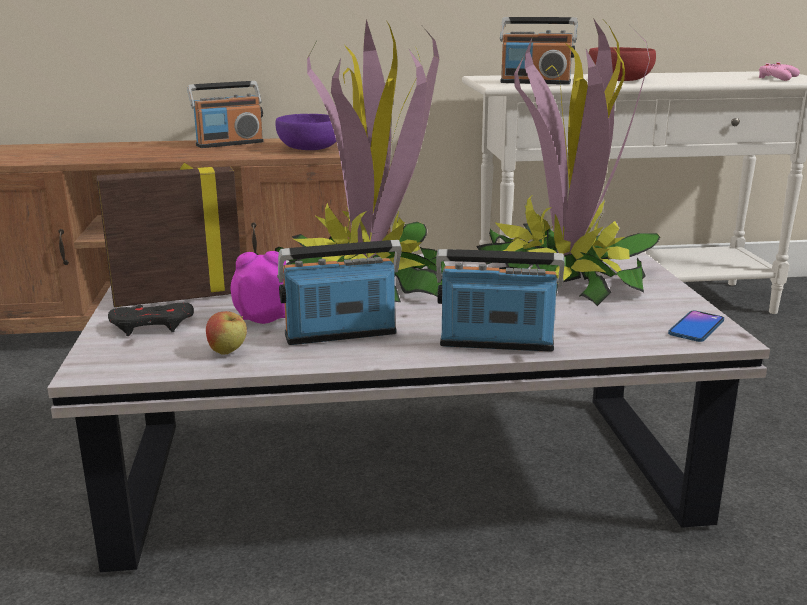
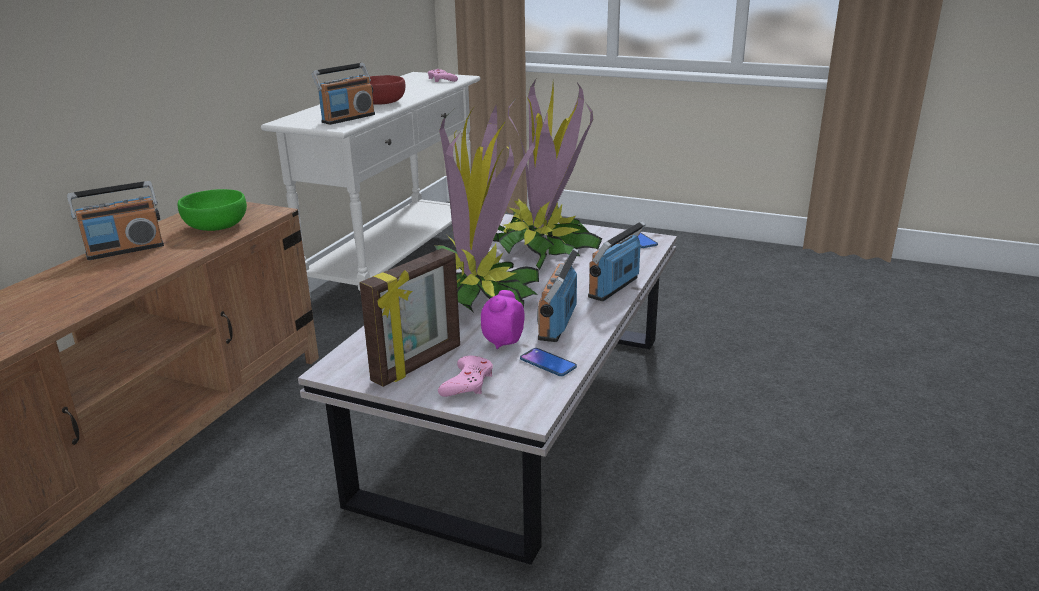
camera: 60 degrees left, 5 degrees up
(152, 325) = (468, 382): black game controller -> pink game controller
(179, 297) = (418, 364): picture frame -> picture frame turned 150 degrees counterclockwise
(228, 352) = (548, 363): apple -> phone
(229, 144) = (125, 250): radio -> radio turned 60 degrees clockwise
(309, 149) = (216, 226): purple bowl -> green bowl

